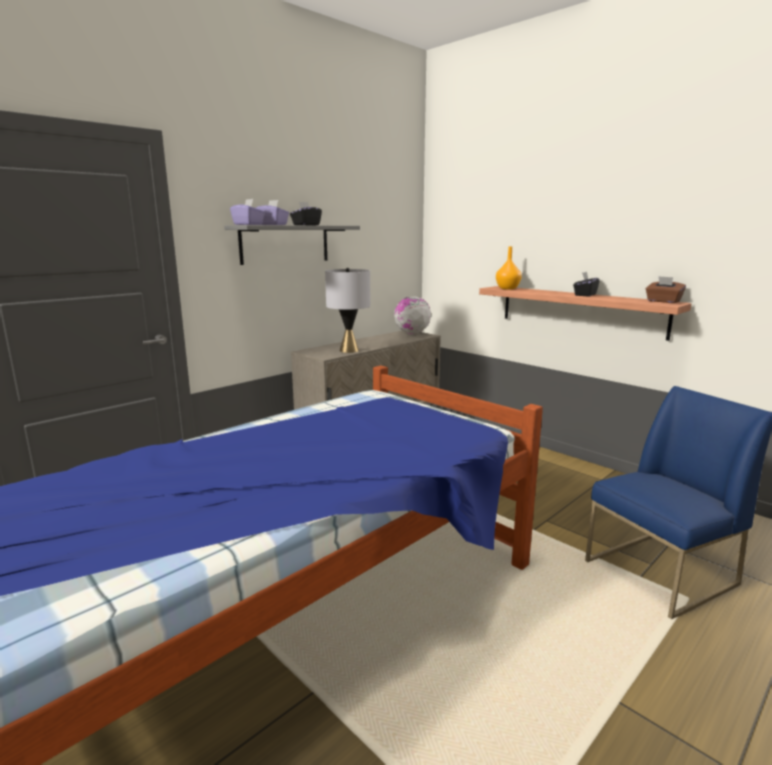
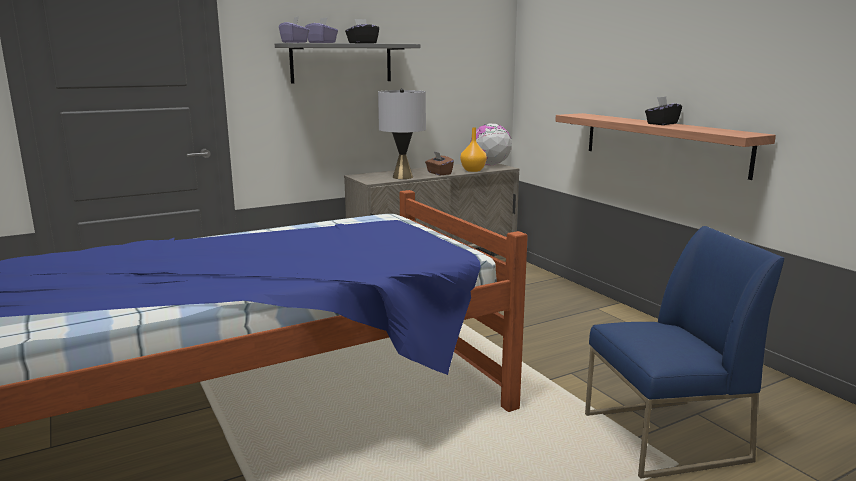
camera: 15 degrees right, 0 degrees up
(508, 288) = (587, 116): orange vase -> orange vase (473, 170)
(663, 301) = (741, 132): brown tissue box -> brown tissue box (439, 173)

